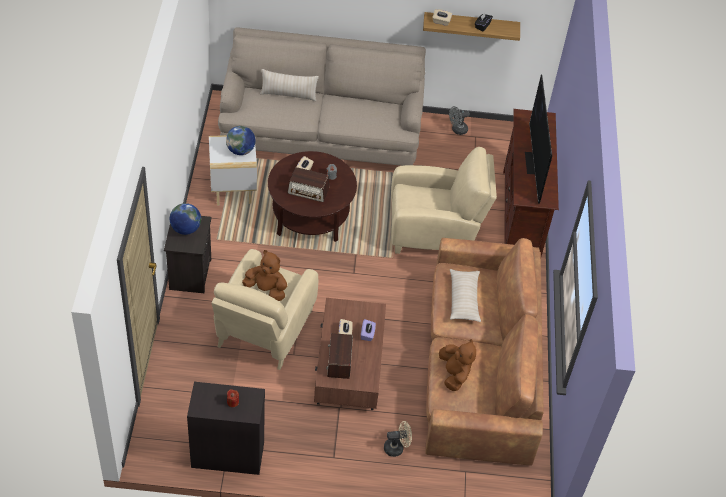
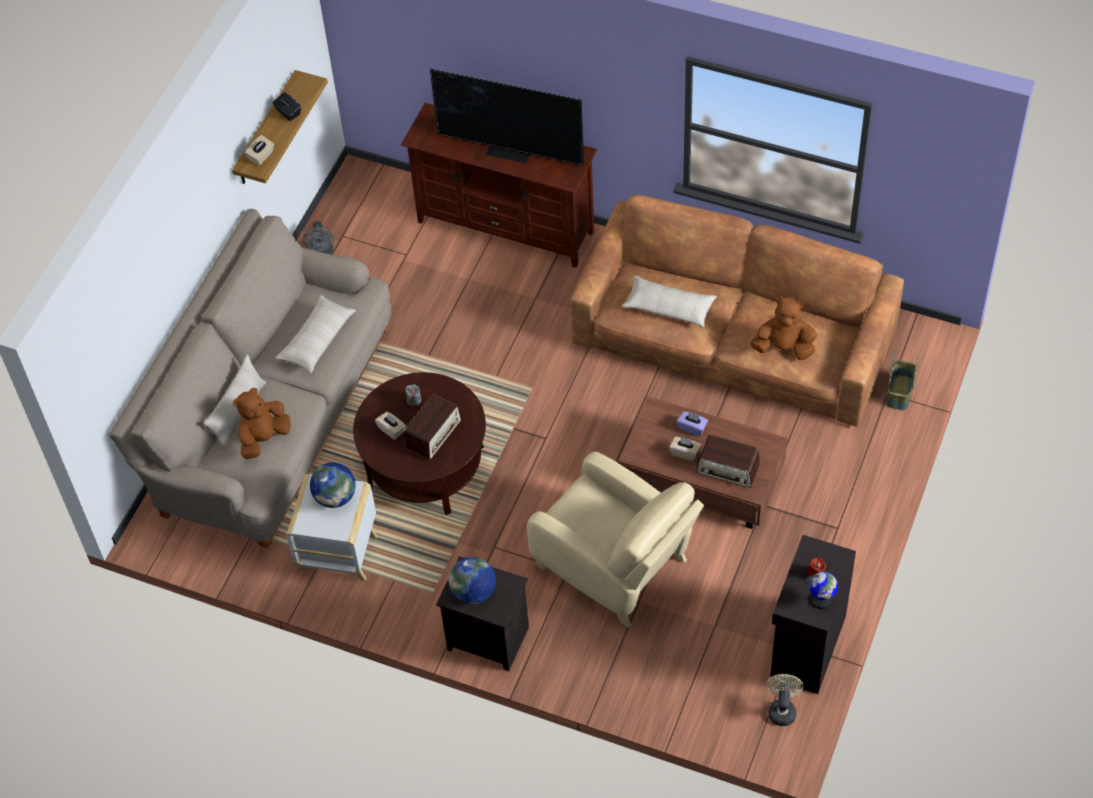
camera: 65 degrees left, 5 degrees up
(211, 409) = (821, 600): none -> globe
(266, 290) = (595, 523): brown plush toy -> brown plush toy (263, 438)
(356, 116) = (317, 339): none -> beige pillow
(397, 448) = (838, 456): beige fan -> beige fan (782, 709)
(435, 231) = (501, 328): beige armchair -> none
(469, 480) = (900, 393): none -> basket

